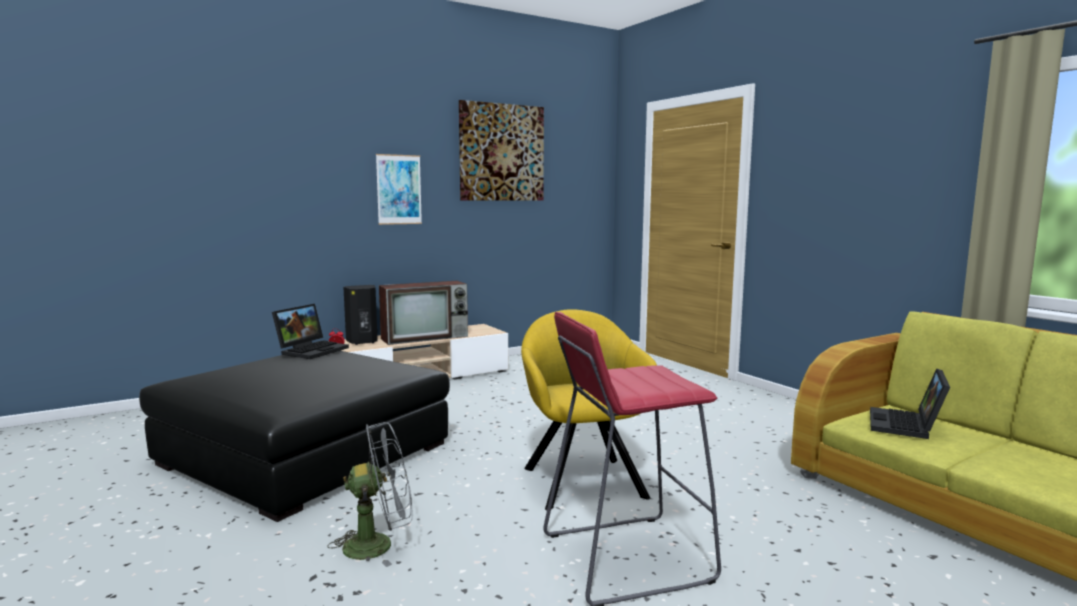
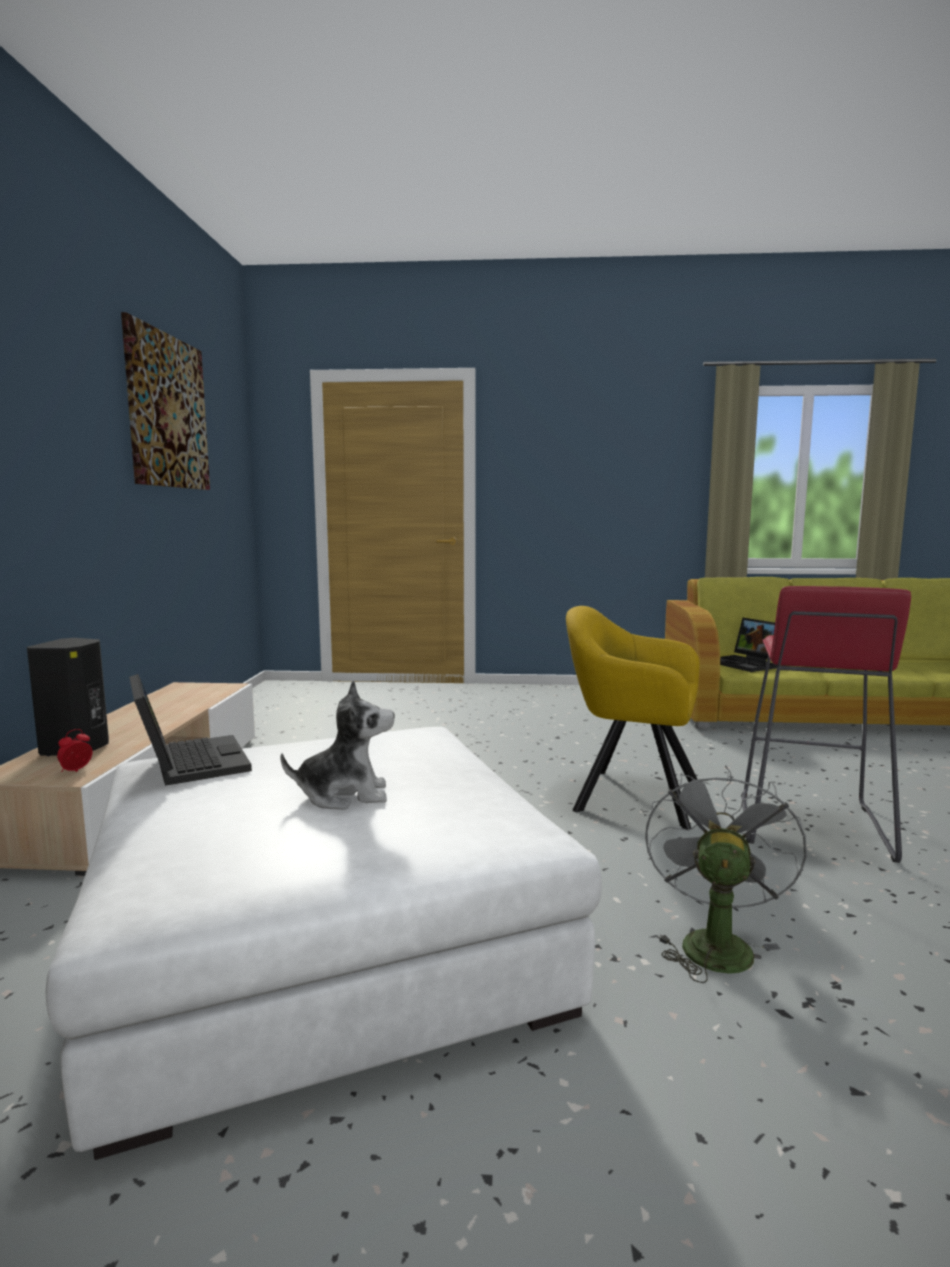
camera: 55 degrees left, 0 degrees up
(290, 376) = (344, 795): none -> plush toy
(305, 453) = (325, 941): black ottoman -> white ottoman
(399, 189) = (64, 457): picture -> none
(426, 337) = (162, 715): television -> none

